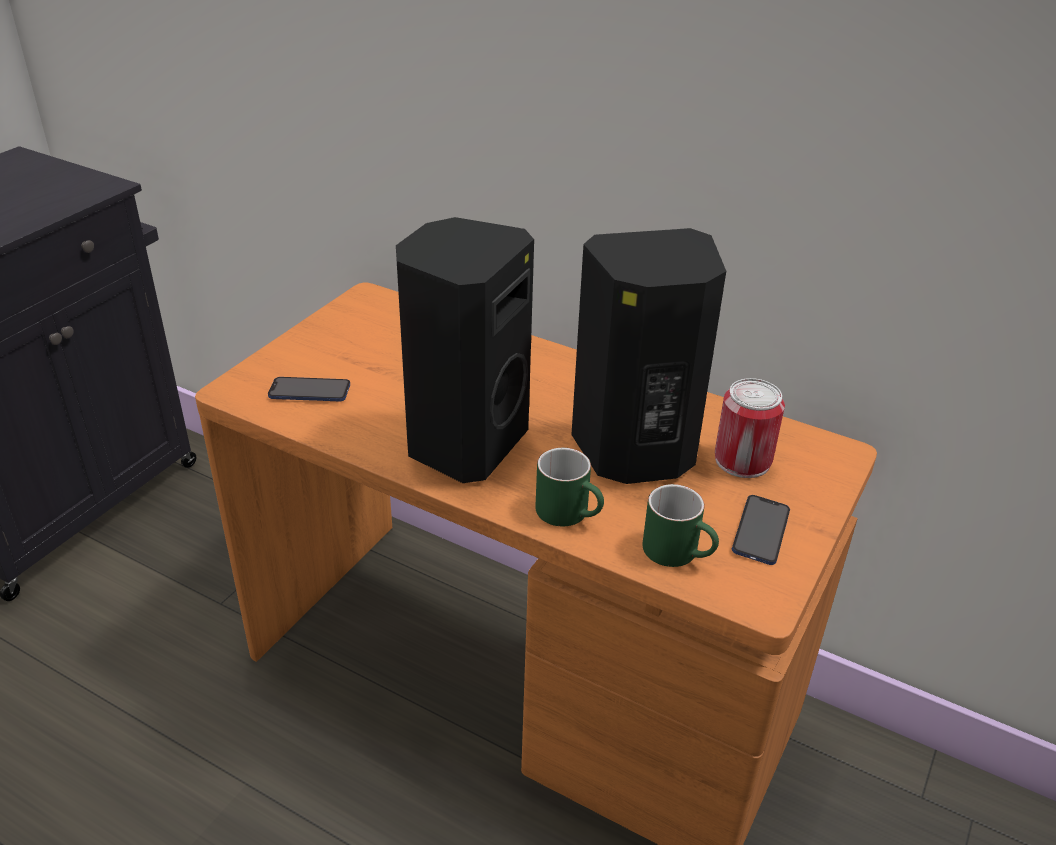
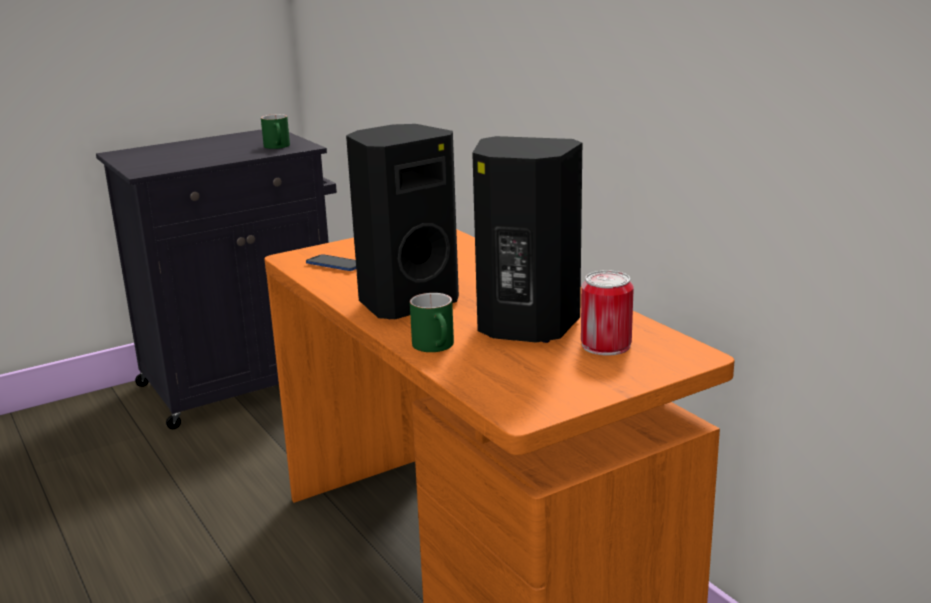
camera: 30 degrees right, 15 degrees down
(680, 552) = (491, 379): green mug -> green mug (278, 147)
(760, 531) = (570, 382): phone -> none

